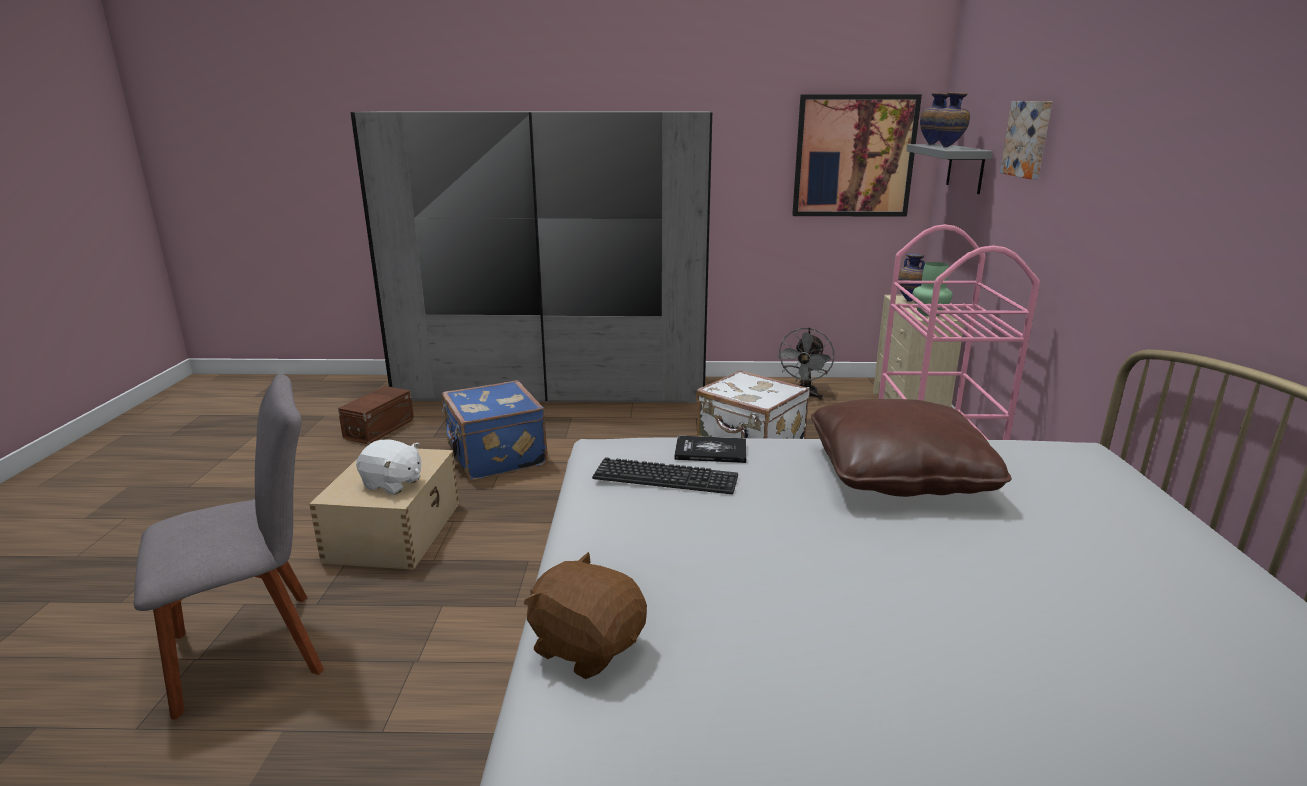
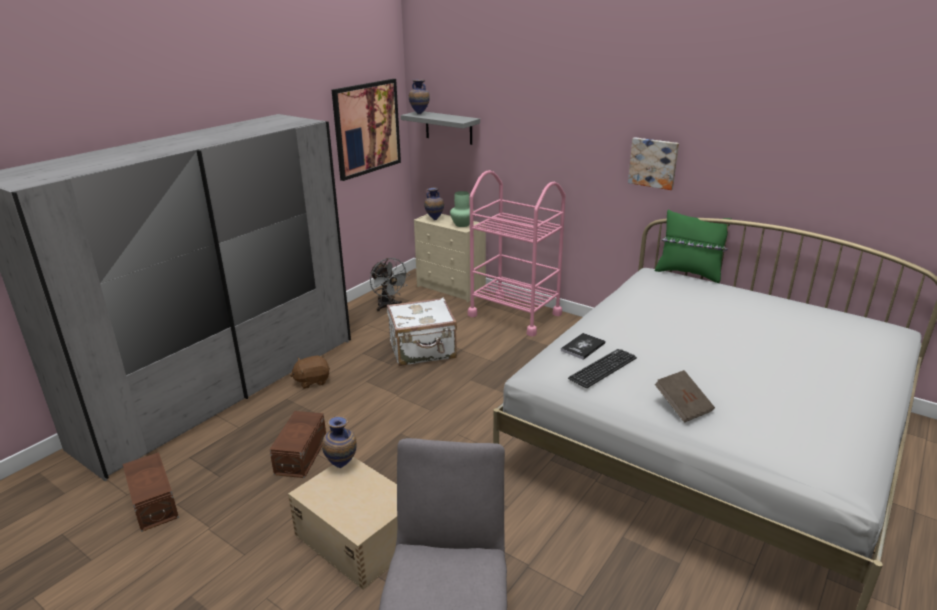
camera: 55 degrees left, 5 degrees up
(392, 484) = (373, 496): white plush toy -> none
(495, 457) = (302, 455): blue suitcase -> brown storage box
(587, 645) = (738, 435): brown plush toy -> brown plush toy (312, 381)
(627, 566) = (683, 406): none -> brown book
(898, 474) = (648, 315): brown pillow -> none
(948, 147) = (444, 117): vase -> vase (342, 465)
(1028, 139) = (519, 114): picture -> picture (653, 163)
(1155, 477) = (688, 273): none -> green pillow

